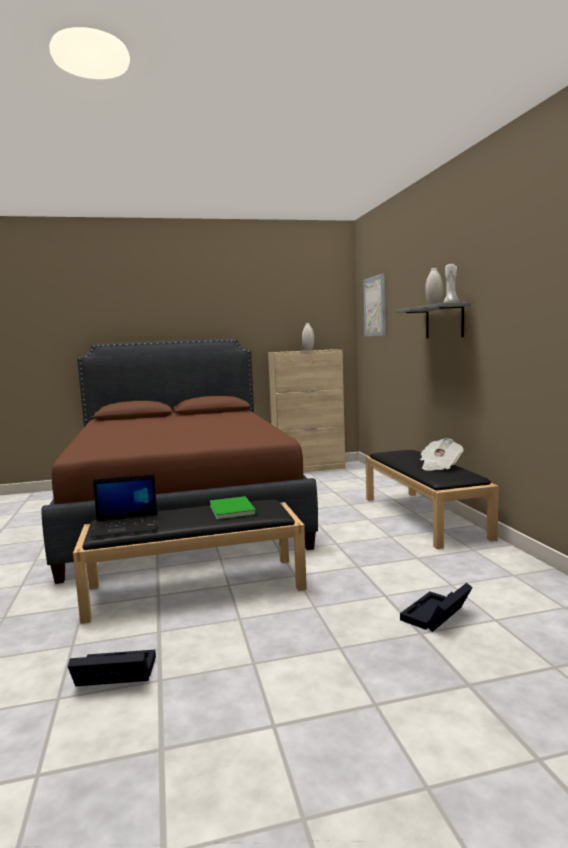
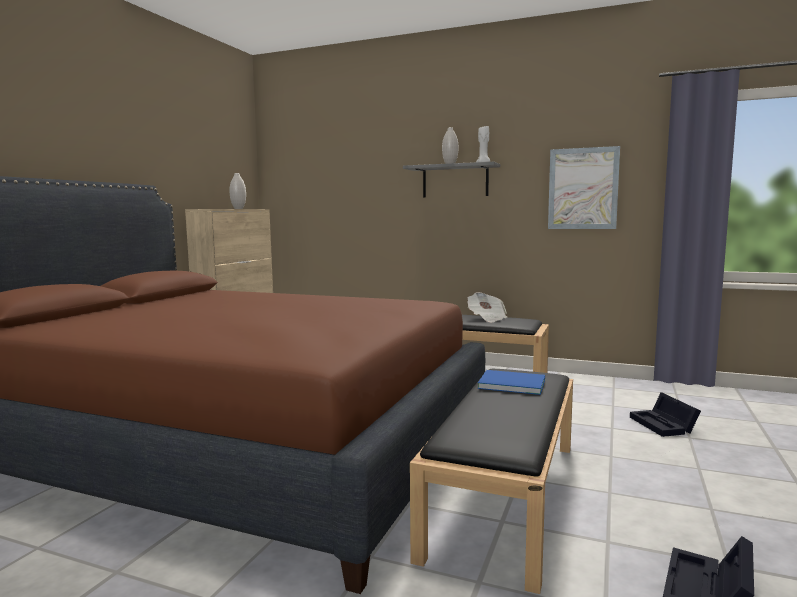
camera: 55 degrees left, 0 degrees up
(127, 526) = (507, 432): laptop -> none
(233, 509) = (510, 383): green book -> blue book
(374, 306) = (309, 161): picture -> picture (583, 188)

